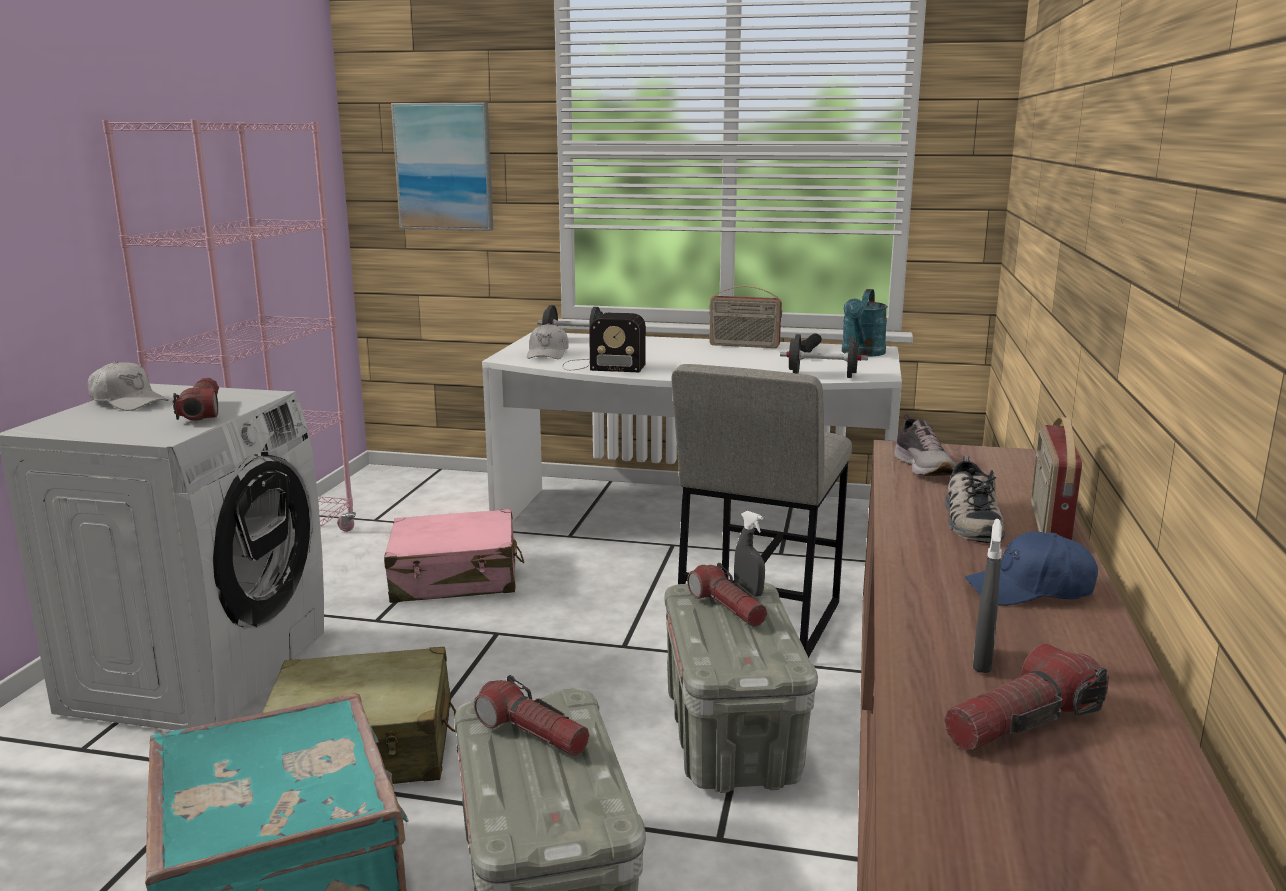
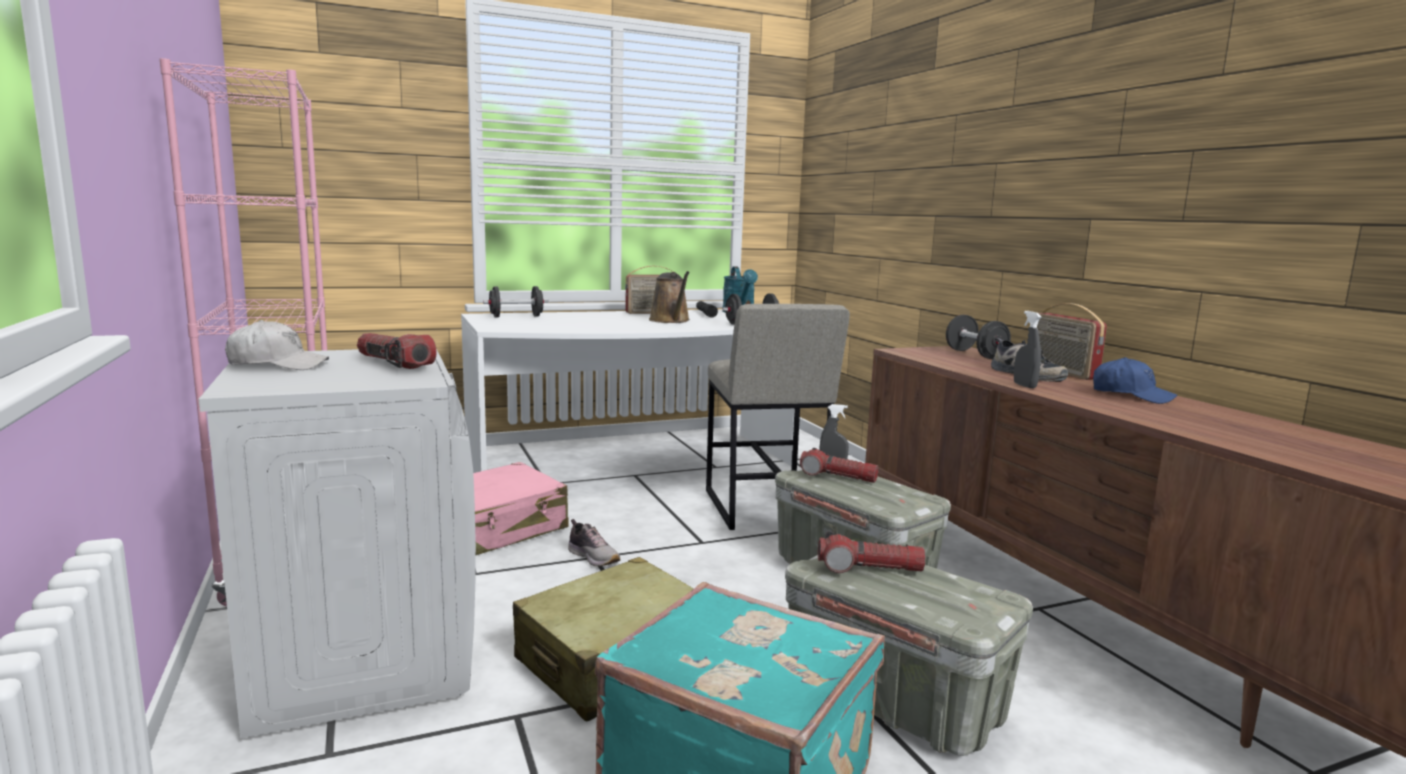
camera: 35 degrees left, 5 degrees down
(444, 167) = (354, 164): picture -> none
(548, 354) = (521, 324): white cap -> none
(600, 366) = (586, 328): radio -> none
(730, 361) = (671, 321): none -> brown watering can
(924, 468) = (937, 357): shoe -> shoe (594, 557)
(982, 661) = (1197, 422): grey spray bottle -> grey spray bottle (1024, 385)
(1003, 470) = (975, 354): none -> black dumbbell
(1022, 723) = (1275, 438): flashlight -> none
(1030, 590) = (1131, 395): blue cap -> blue cap turned 105 degrees counterclockwise

